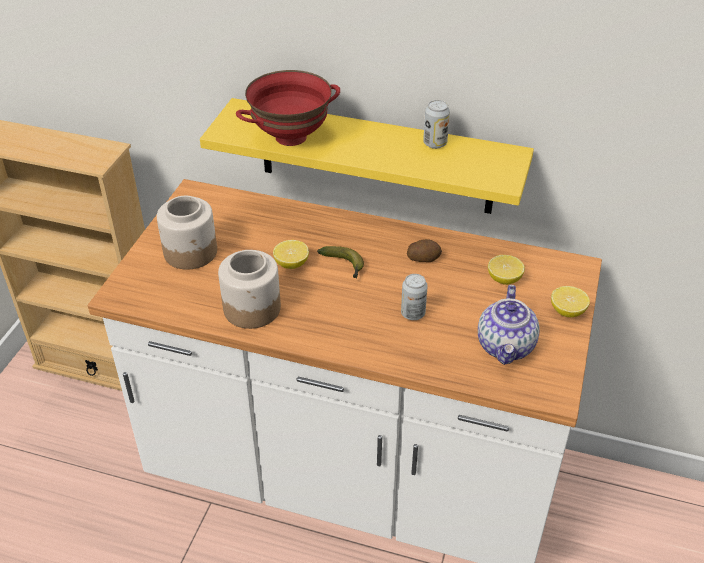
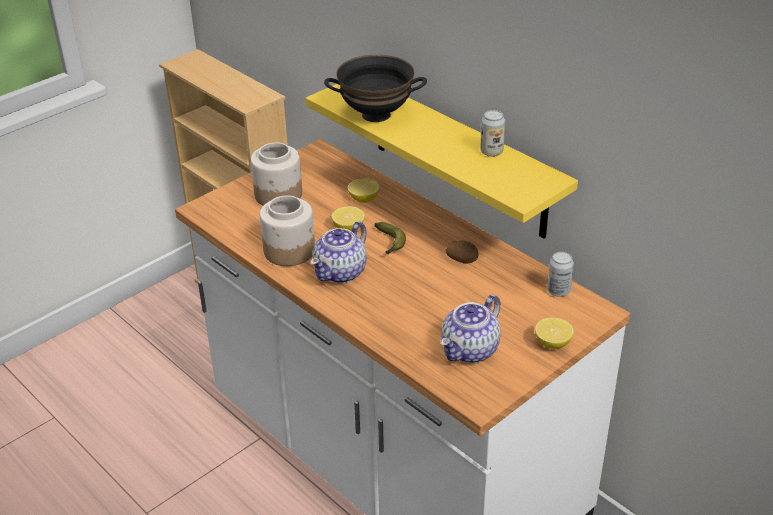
camera: 30 degrees right, 5 degrees down
(291, 137) = (376, 114): red bowl -> black bowl
(322, 312) = (341, 272): none -> teapot
(413, 313) = (414, 298): can -> can (558, 291)
(504, 279) = (519, 299): lemon -> lemon (364, 199)

